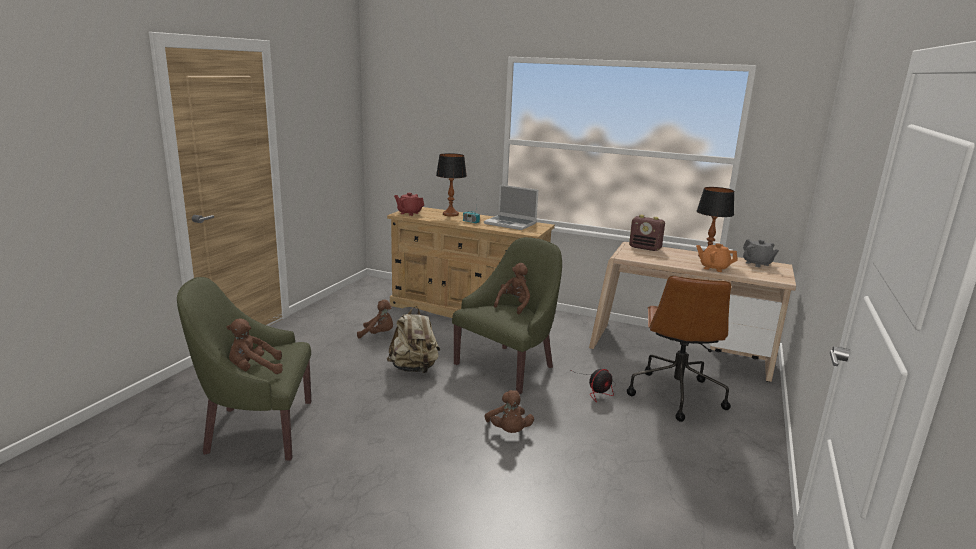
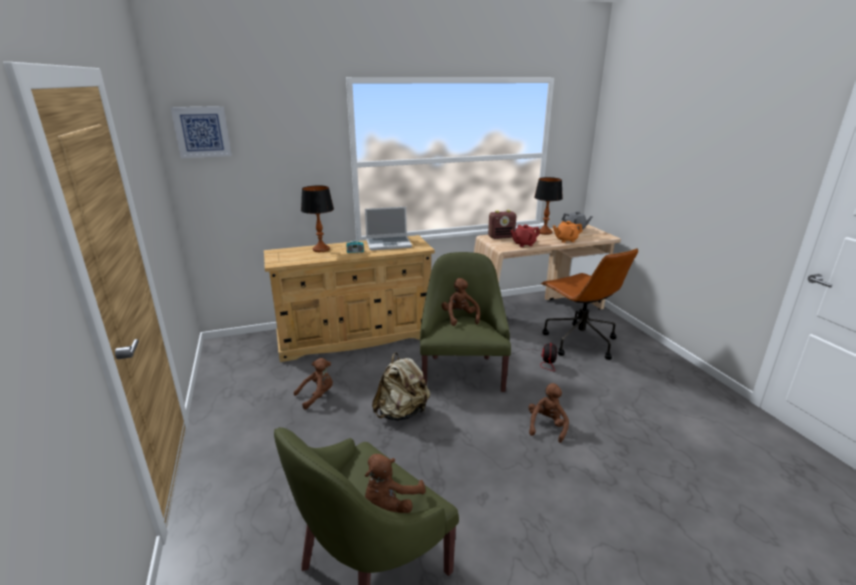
camera: 40 degrees left, 5 degrees up
(390, 97) = (202, 132): none -> picture
(409, 213) = (281, 259): red teapot -> red teapot (523, 244)
(508, 431) = (547, 426): brown plush toy -> brown plush toy turned 105 degrees counterclockwise

